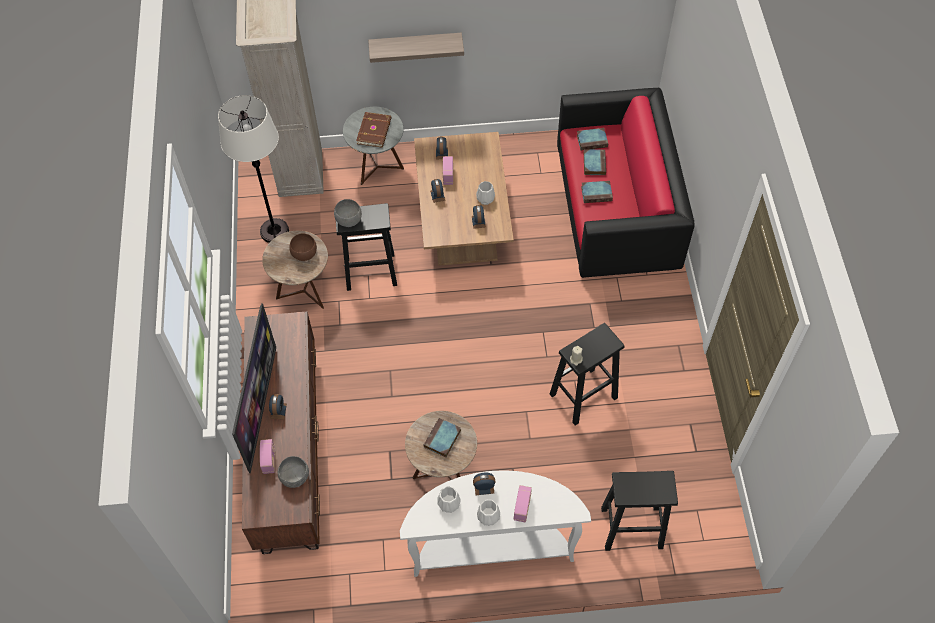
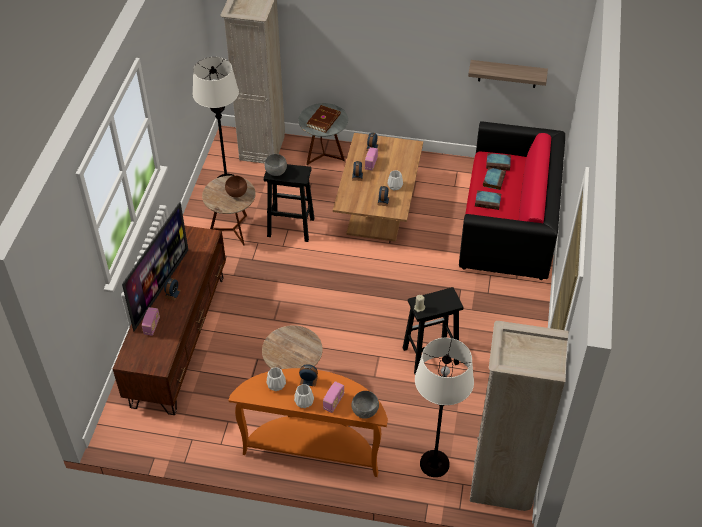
camera: 15 degrees right, 10 degrees down
(296, 477) = (167, 343): grey bowl -> grey bowl (365, 411)
(415, 47) = (368, 56): shelf -> shelf (507, 74)
(442, 439) = (294, 347): book -> none
(492, 546) = (314, 448): white console table -> orange console table
(630, 528) = (434, 464): black stool -> white floor lamp
(710, 534) = (501, 486): none -> beige cabinet

